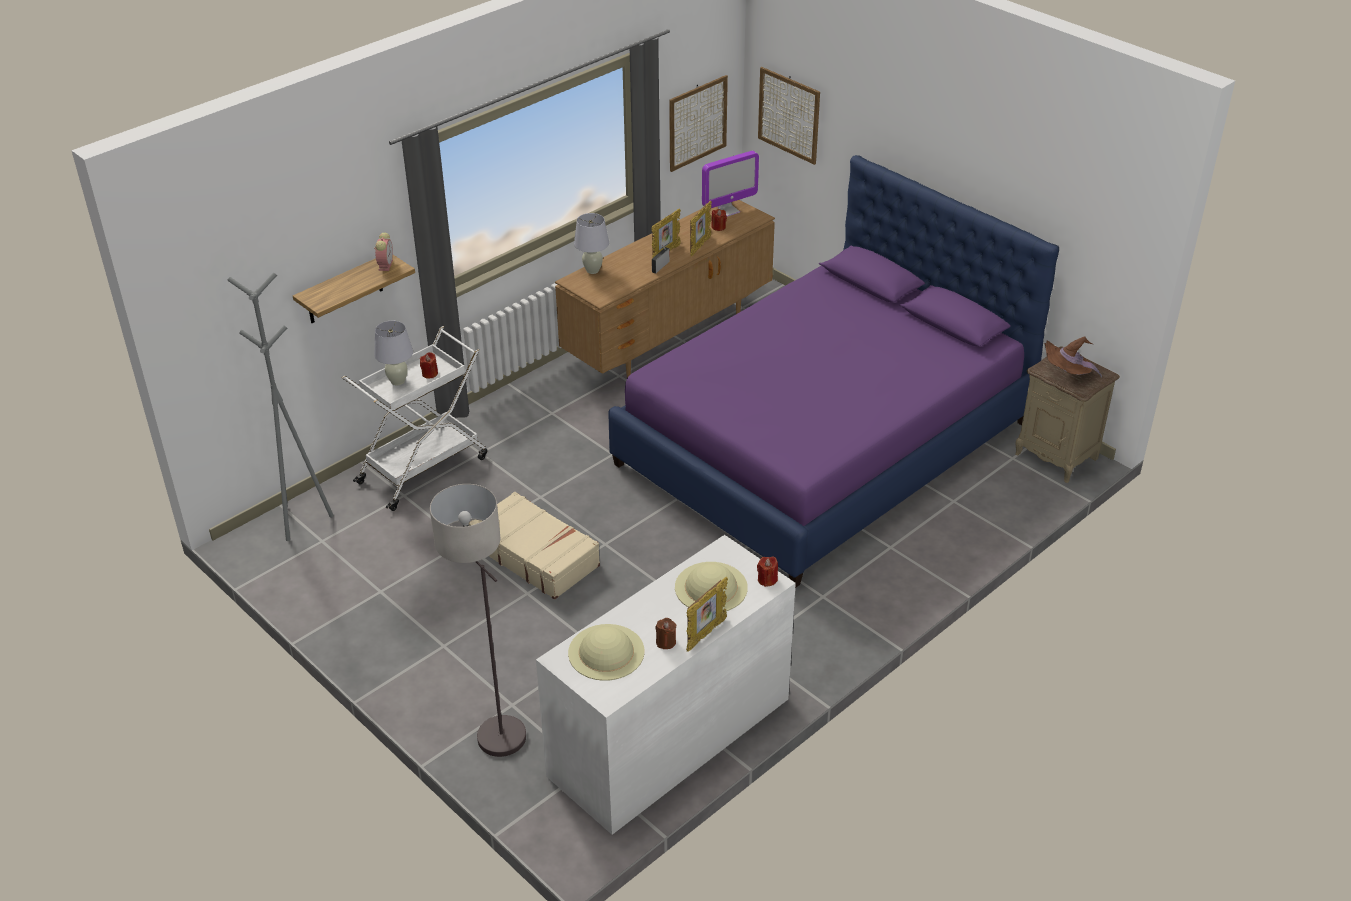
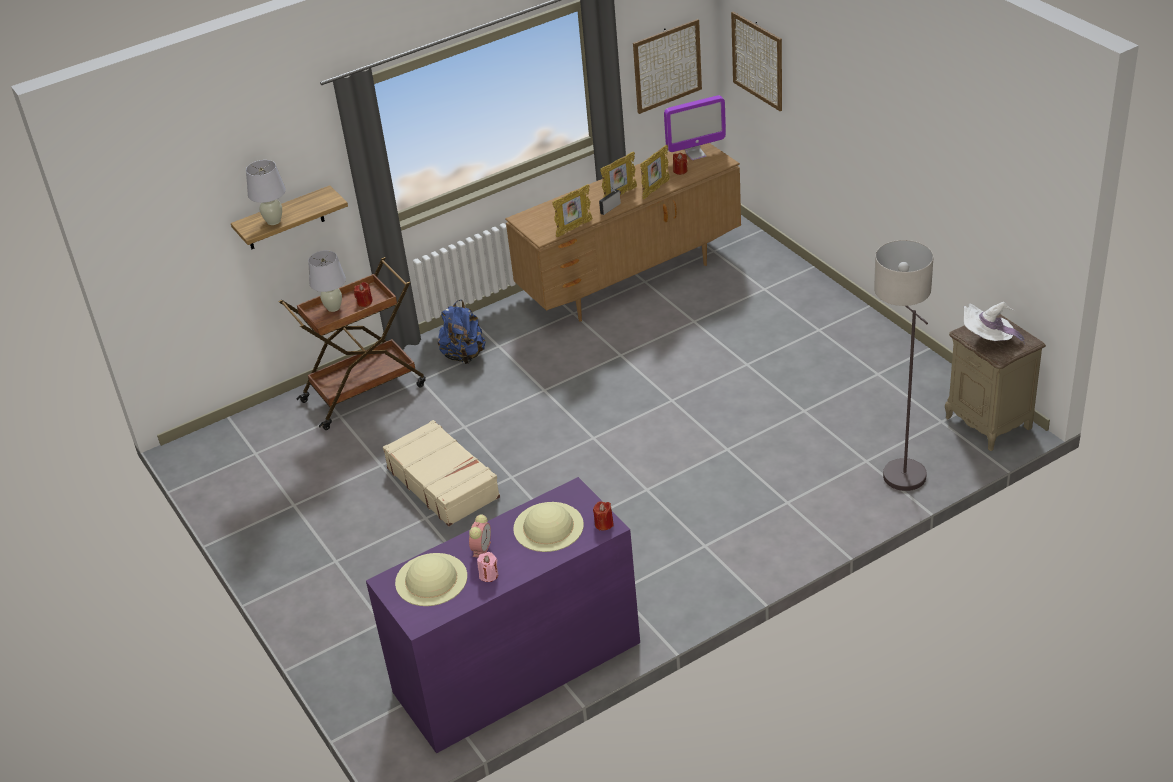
camera: 15 degrees right, 0 degrees up
(302, 521) = (243, 433): grey clothes rack -> none
(385, 264) = (322, 197): alarm clock -> alarm clock (481, 548)
(424, 470) = (364, 393): white cart -> brown cart
(493, 728) = (358, 643): grey floor lamp -> grey floor lamp (896, 469)
(519, 425) = (464, 355): none -> blue backpack
(593, 270) = (544, 209): white table lamp -> white table lamp (274, 221)
(666, 642) = (489, 575): brown candle -> pink candle
(668, 737) = (515, 667): white dresser -> purple dresser
(705, 634) = (528, 571): picture frame -> picture frame (573, 228)
(824, 443) = (753, 393): purple bed -> none
(1066, 375) = (988, 340): brown hat -> white hat

